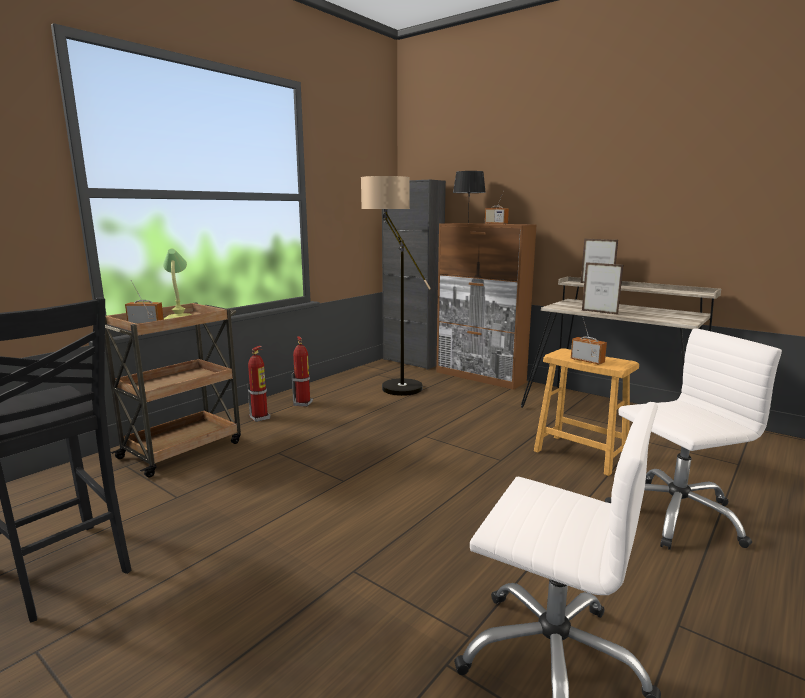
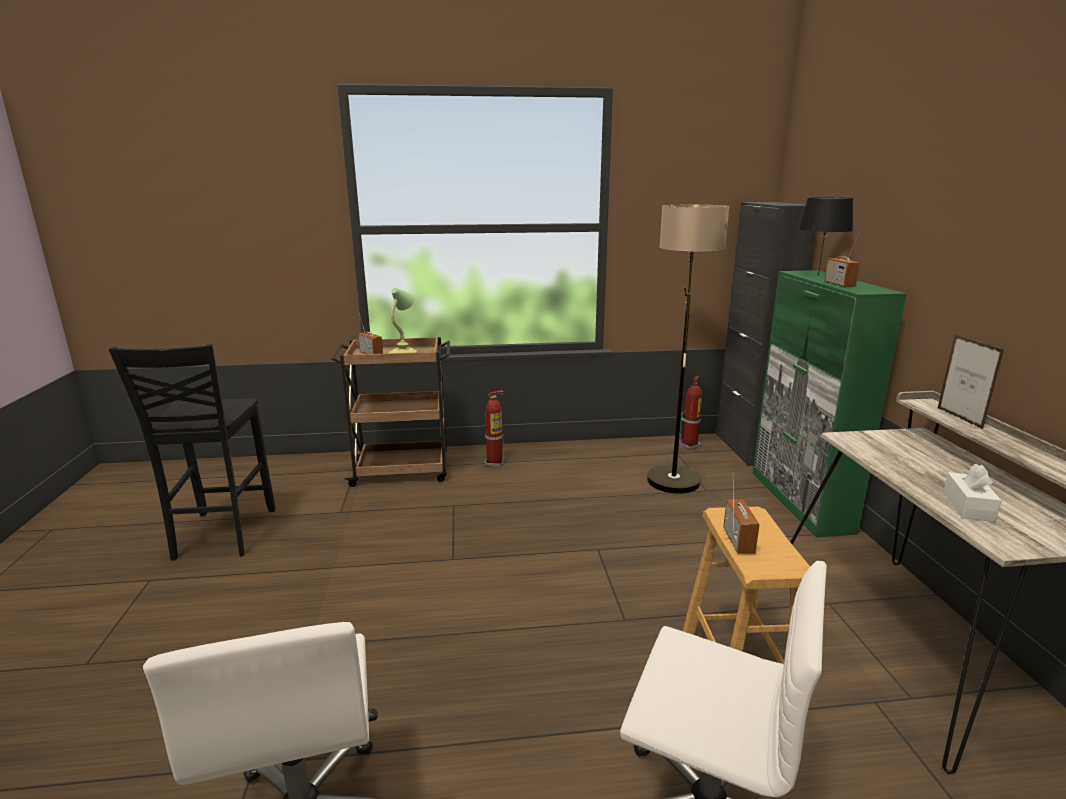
camera: 45 degrees right, 5 degrees up
(303, 403) = (550, 461): fire extinguisher -> fire extinguisher (689, 445)
(480, 377) = (800, 501): brown cabinet -> green cabinet
(599, 312) = (891, 470): picture frame -> none
(649, 316) = (968, 506): none -> white tissue box

